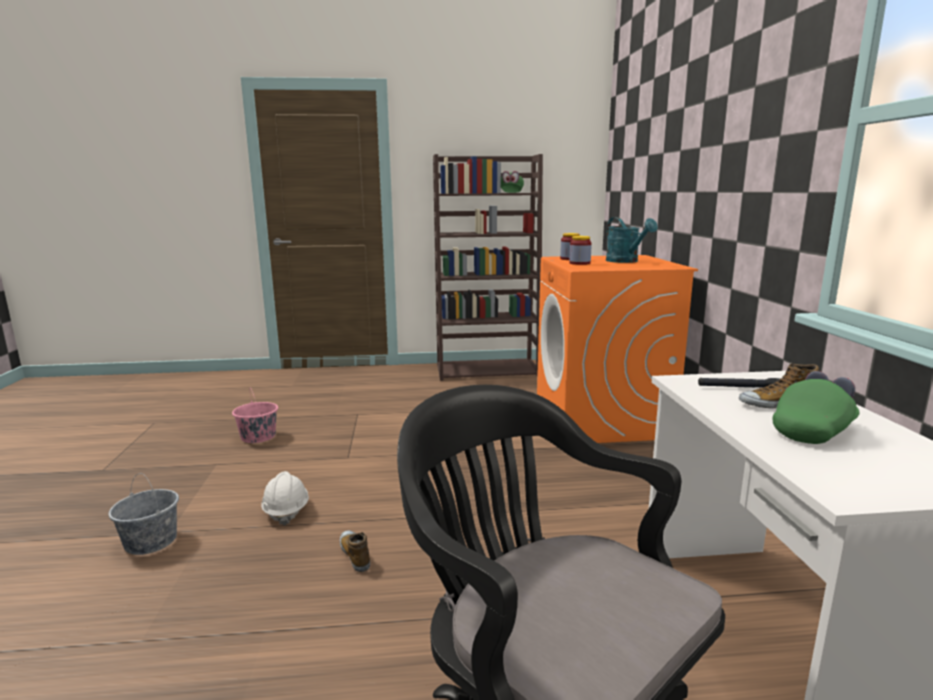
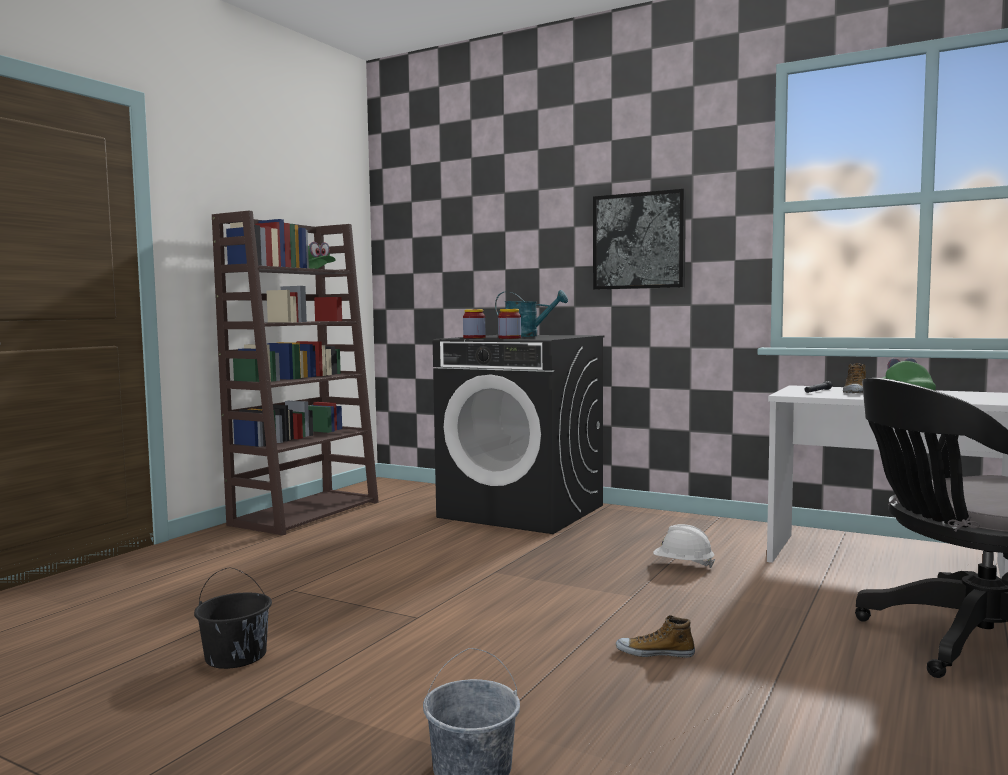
camera: 55 degrees left, 10 degrees down
(258, 437) = (236, 656): pink bucket -> black bucket
(286, 511) = (509, 671): white hard hat -> white hard hat (683, 565)
(602, 418) = (523, 511): orange washing machine -> black washing machine
(735, 165) = (639, 241): none -> picture

